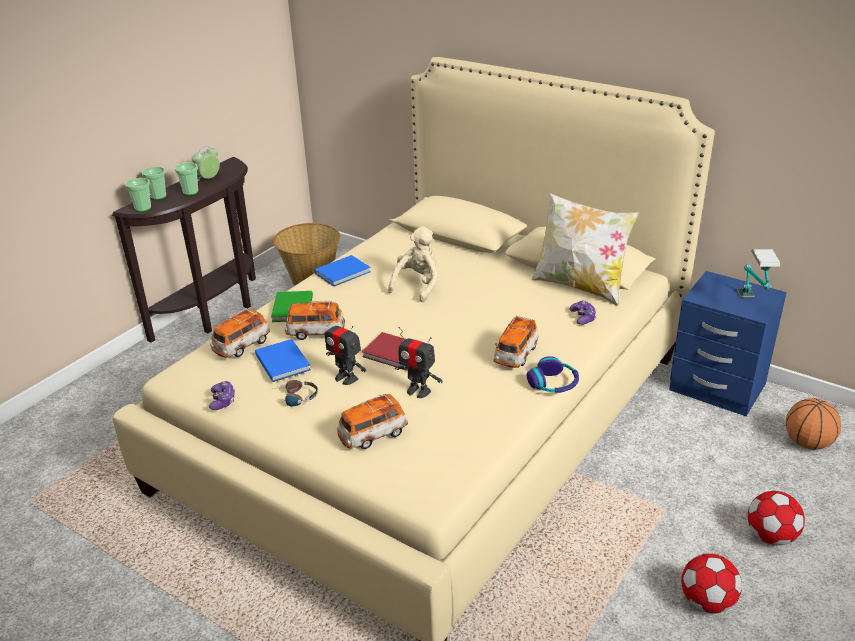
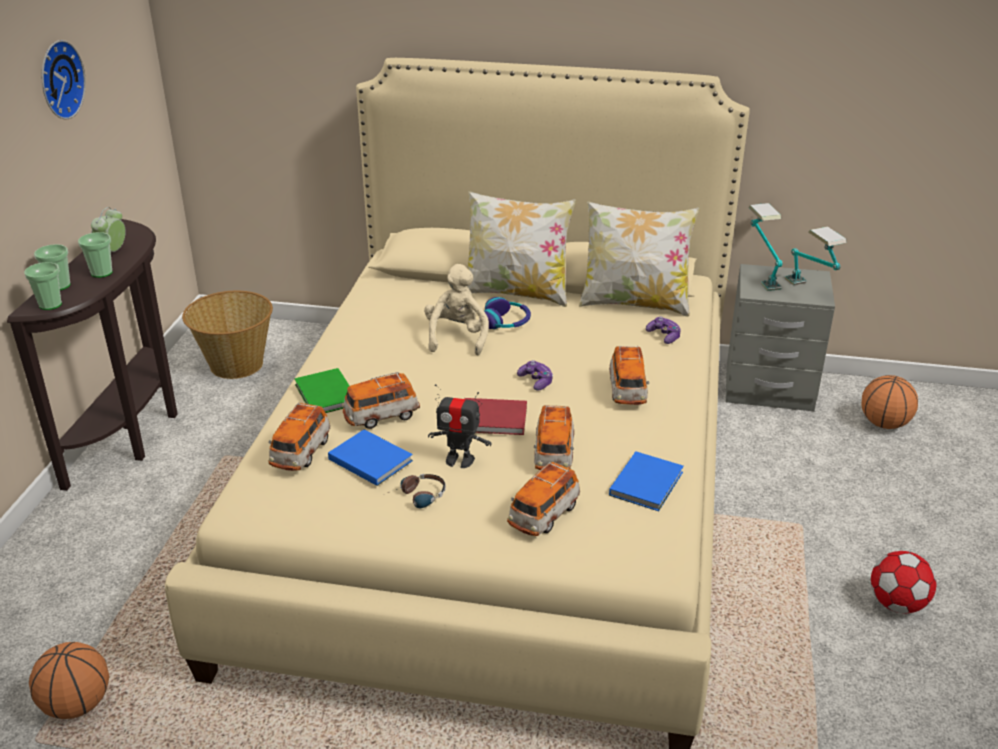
camera: 25 degrees left, 0 degrees up
(66, 486) = (77, 705): none -> basketball
(185, 49) = (58, 79): none -> wall clock
(223, 401) = (330, 523): game controller -> game controller (536, 381)
(344, 272) = (355, 339): blue book -> blue book (648, 483)
(418, 391) = (553, 454): toy robot -> toy car
(491, 260) = (517, 293): none -> pillow
(553, 383) = (689, 412): headphones -> headphones (506, 322)
(716, 283) = (760, 275): none -> table lamp
(717, 387) = (769, 389): blue nightstand -> grey nightstand
(770, 536) = (910, 523): football -> none

